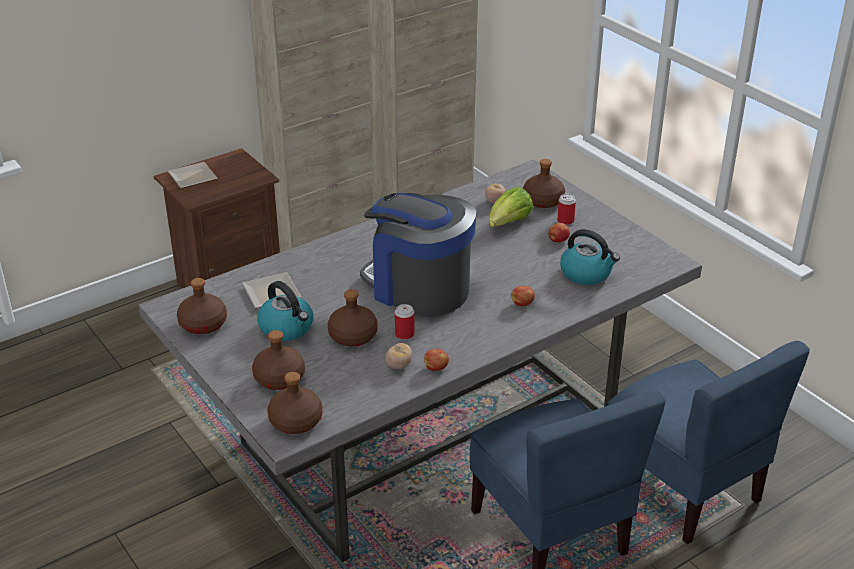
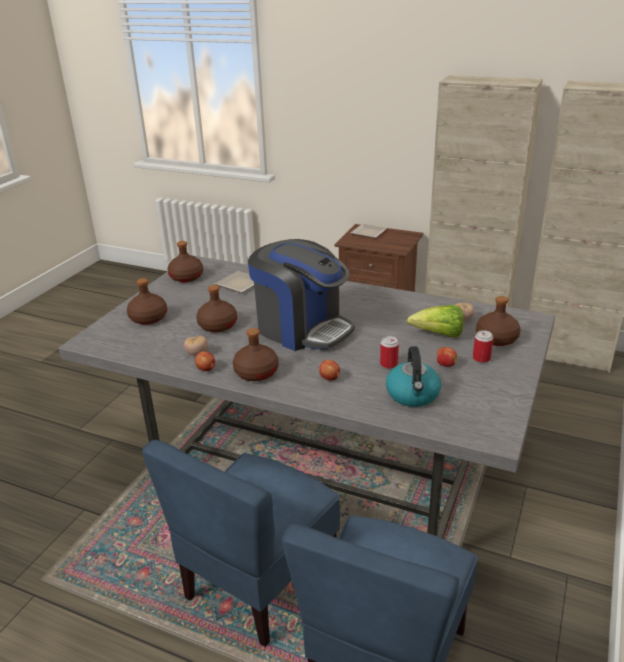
camera: 60 degrees right, 5 degrees down
(287, 328) = (206, 302): kettle -> none
(295, 421) = (105, 339): brown bottle -> brown bottle (256, 372)
(404, 334) = (237, 343): can -> can (388, 364)
(418, 288) = (302, 329): coffee machine -> coffee machine turned 120 degrees clockwise

